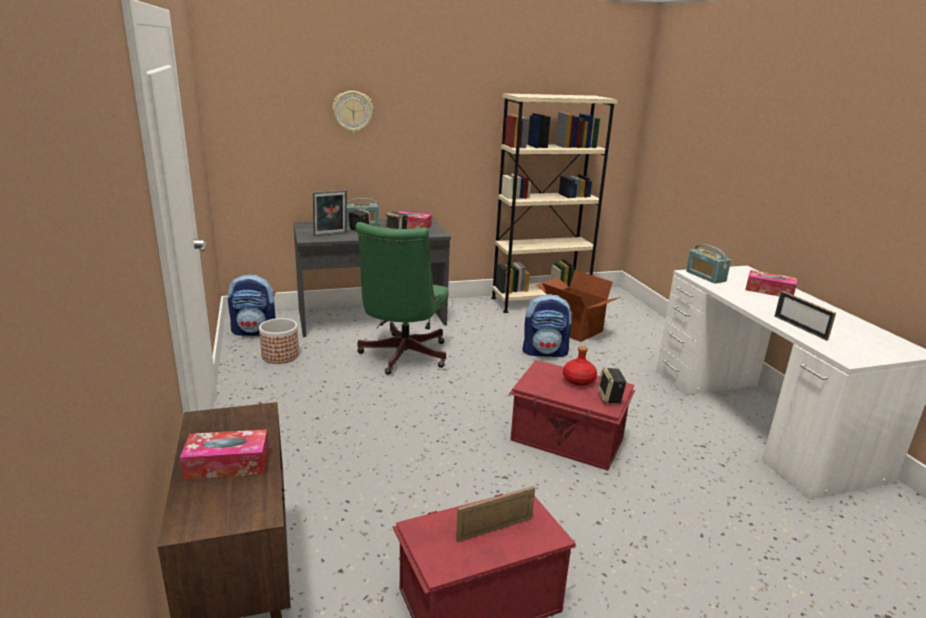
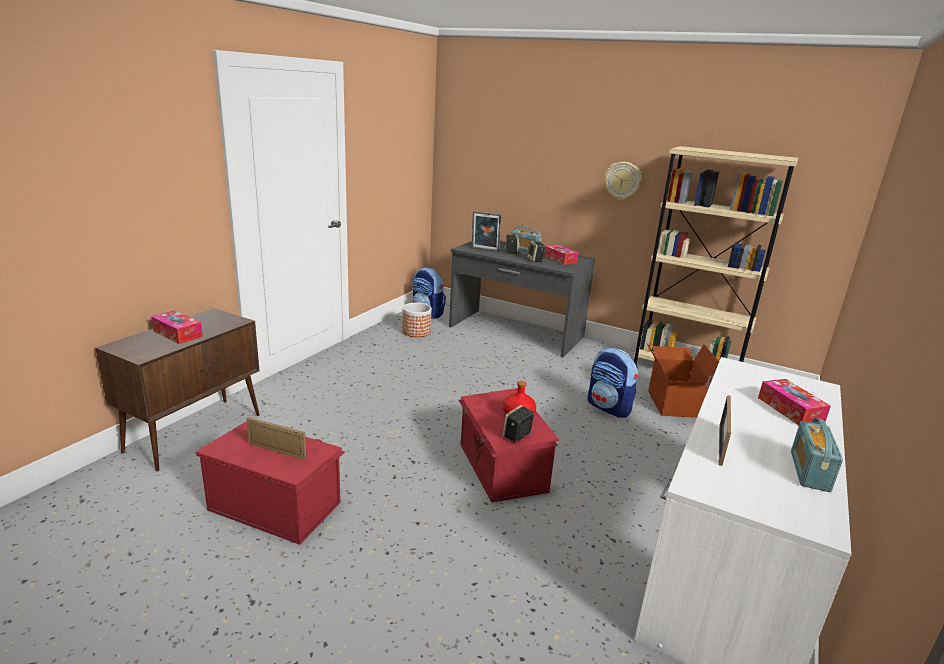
camera: 45 degrees right, 0 degrees up
(352, 111) = (538, 151): wall clock -> wall clock (622, 180)
(401, 357) = (488, 363): green office chair -> none
(705, 276) = (743, 373): radio -> radio (809, 471)

